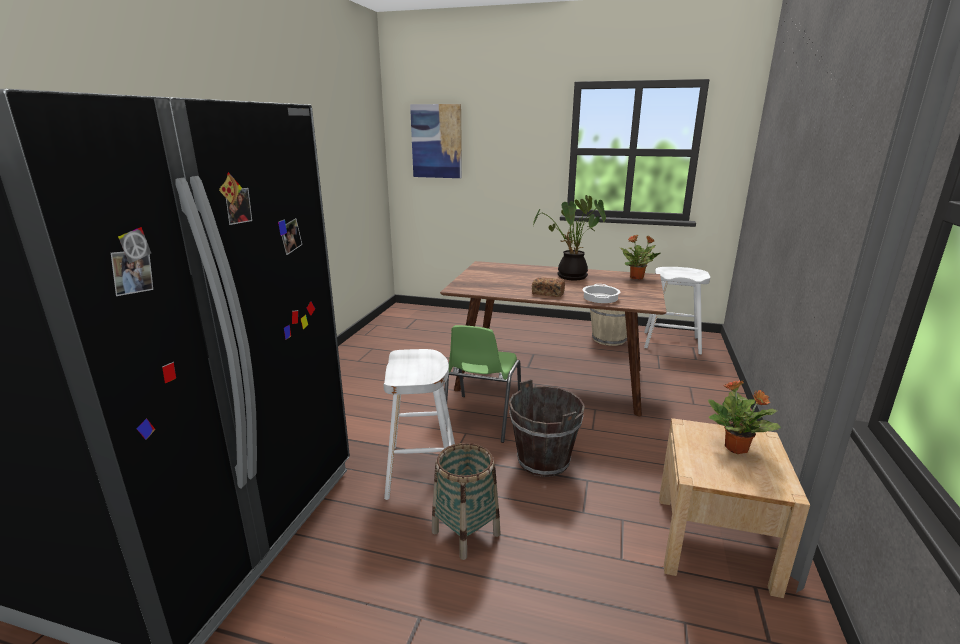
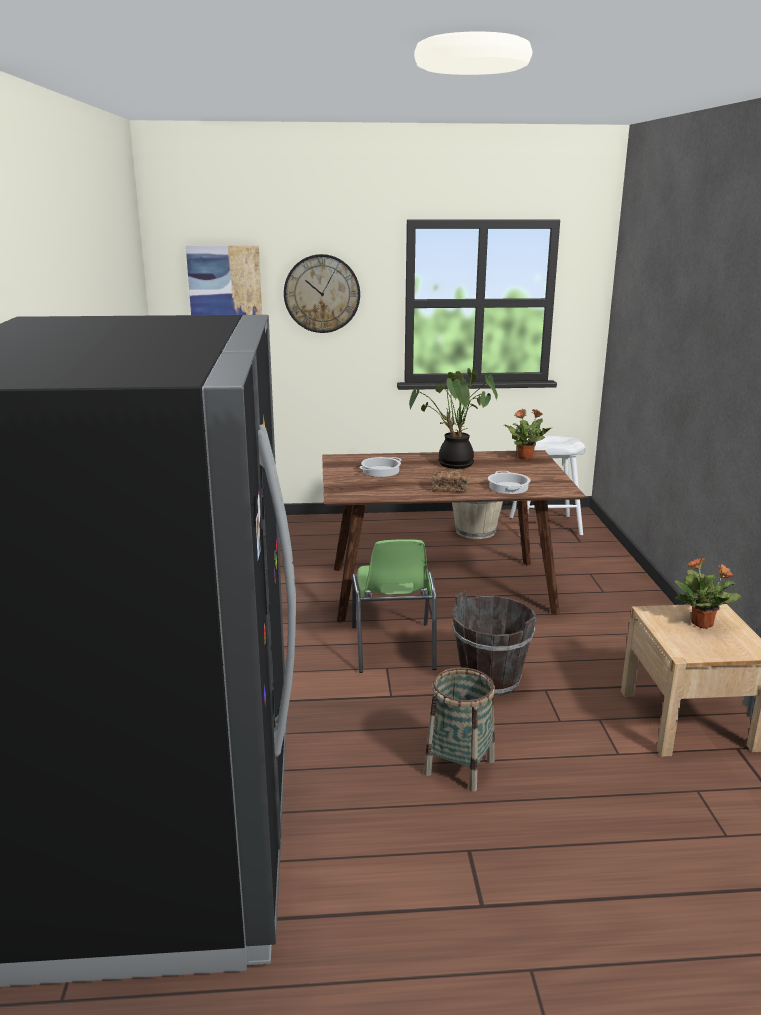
camera: 20 degrees left, 0 degrees up
(422, 470) = (367, 717): white stool -> none
(505, 142) = (322, 293): none -> wall clock
(506, 275) = (380, 471): none -> cooking pot

